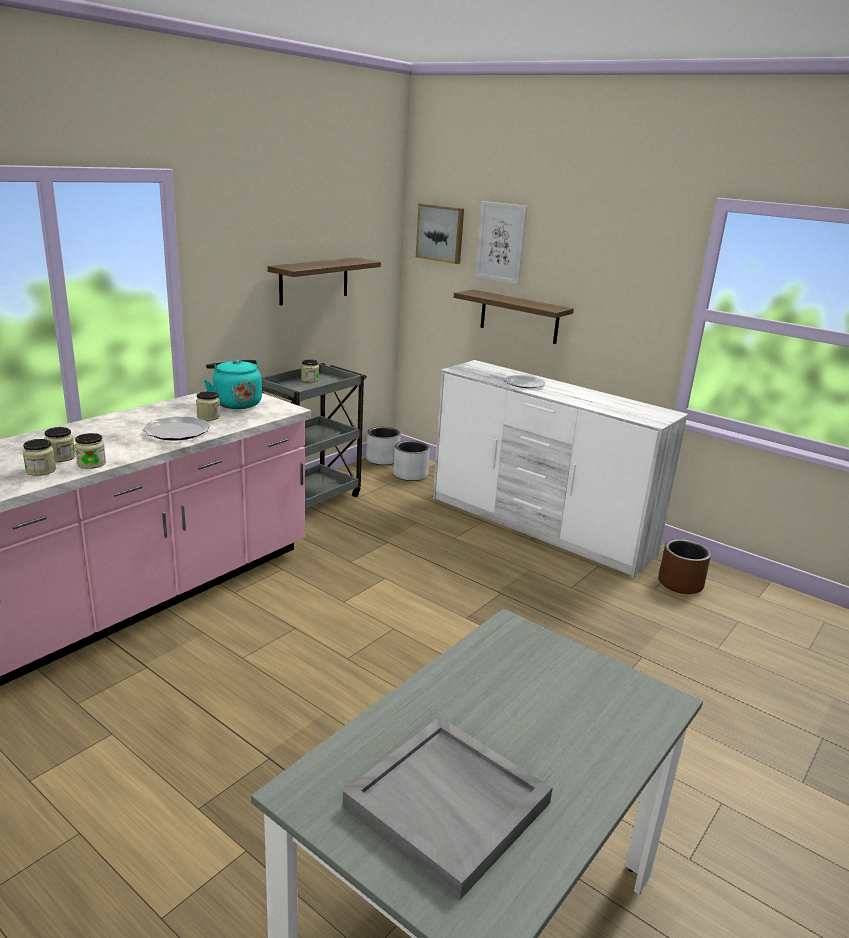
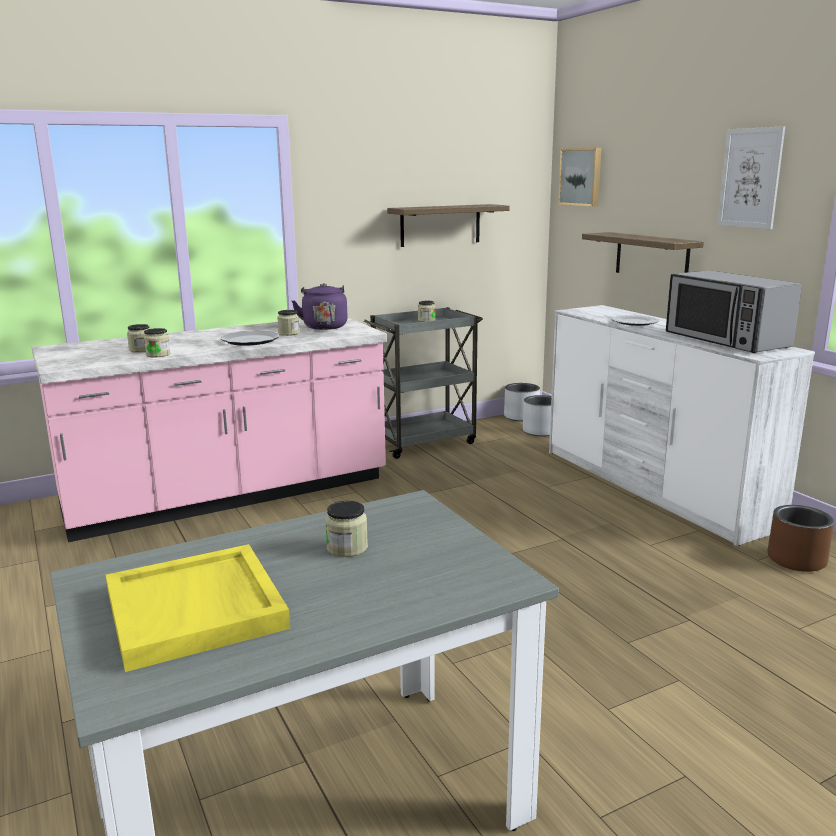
camera: 25 degrees right, 5 degrees down
(41, 470) = (116, 356): jar -> jar (347, 548)
(236, 403) = (324, 326): turquoise kettle -> purple kettle
(449, 805) = (197, 610): grey tray -> yellow tray
(501, 242) = (634, 178): picture -> picture (750, 178)
(615, 404) = (725, 340): none -> microwave

